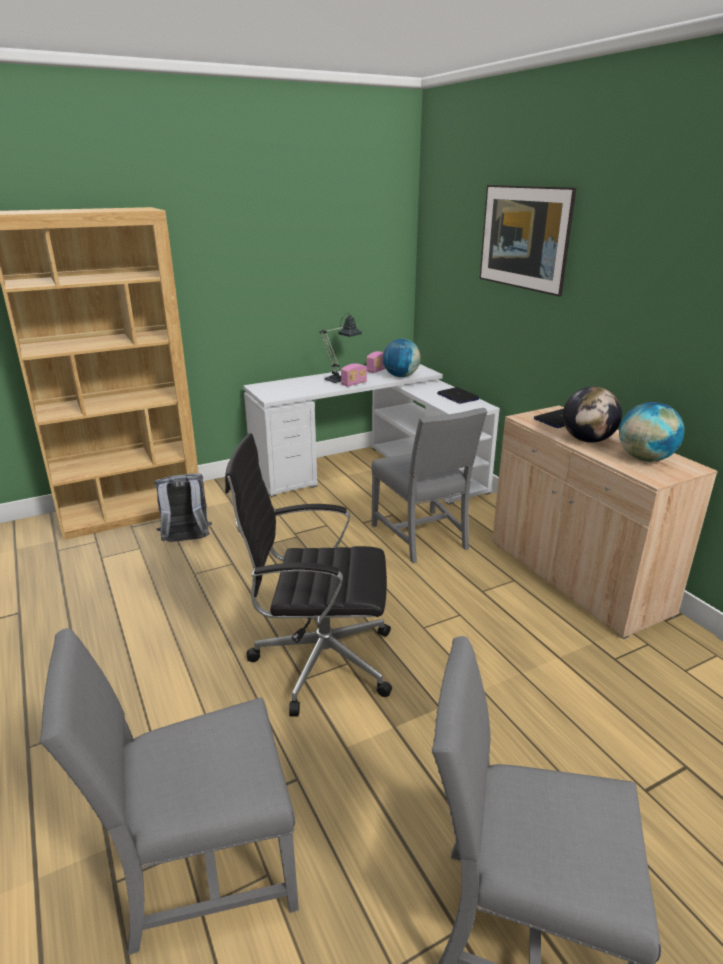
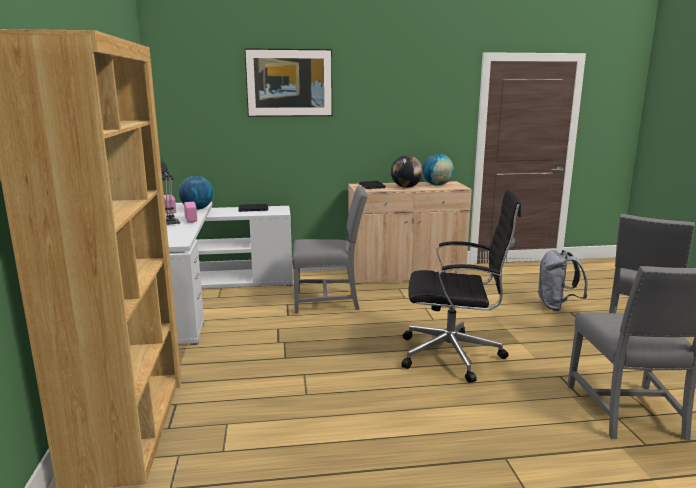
camera: 70 degrees left, 10 degrees down
(186, 541) = (240, 394): grey backpack -> grey backpack (556, 306)
(319, 660) = (454, 355): black office chair -> black office chair turned 105 degrees counterclockwise

